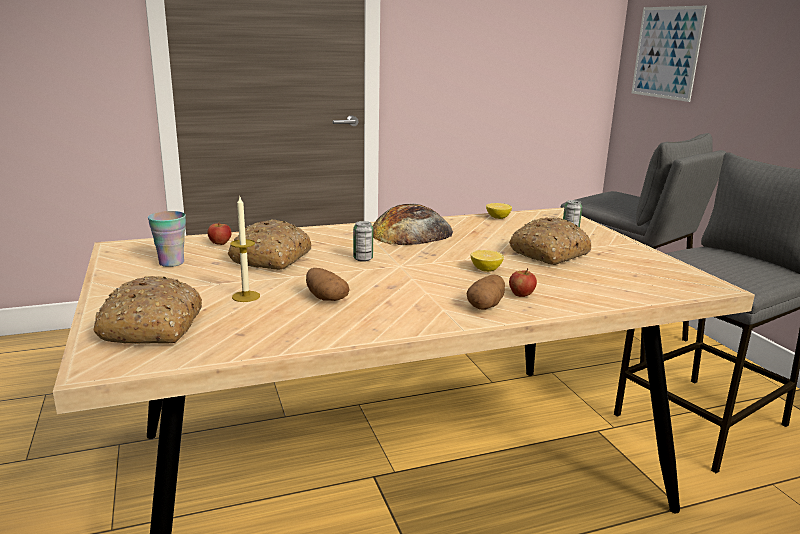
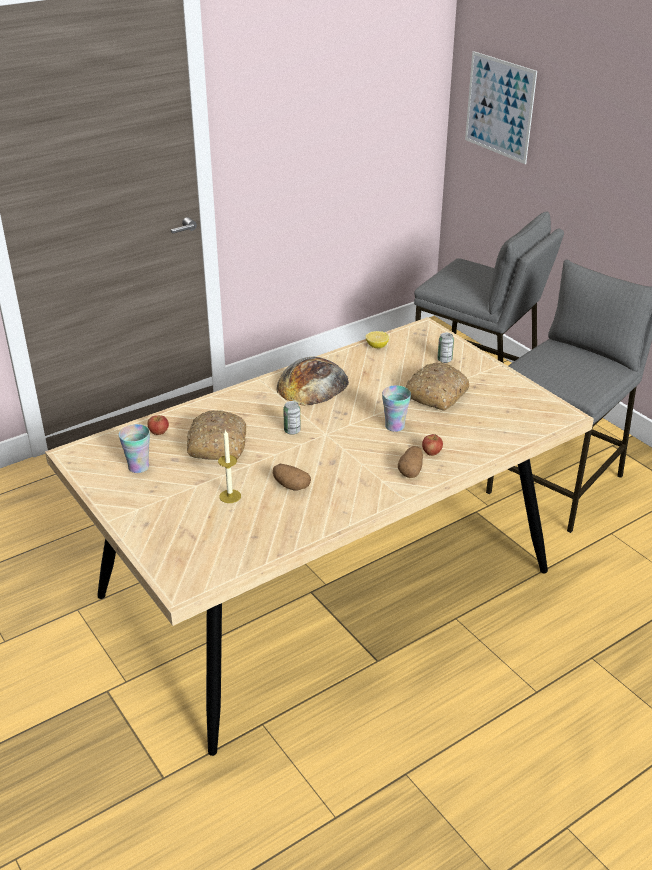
camera: 15 degrees left, 15 degrees up
(152, 326) = (186, 542): bread -> none
(486, 270) = (394, 426): lemon -> cup

